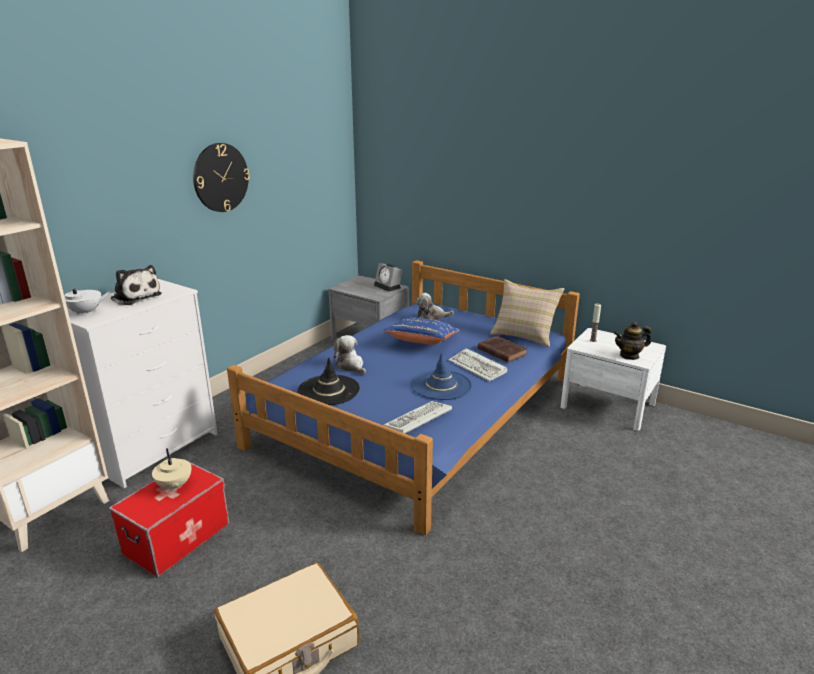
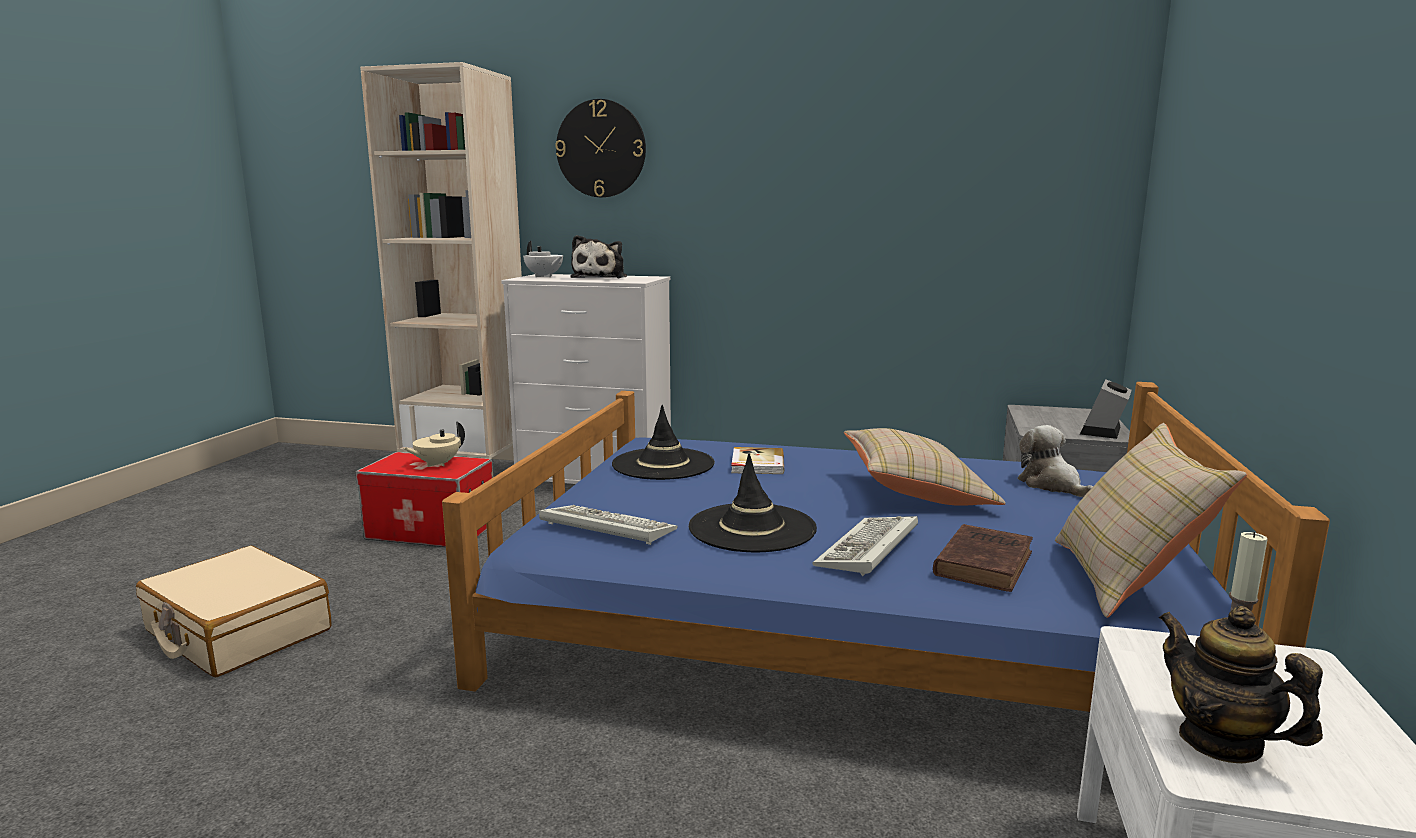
camera: 70 degrees right, 10 degrees down
(221, 177) = (803, 161): wall clock -> wall clock (601, 149)
(350, 366) = (756, 464): plush toy -> book
(422, 342) = (915, 493): blue pillow -> beige pillow
(441, 385) = (752, 528): blue hat -> black hat

